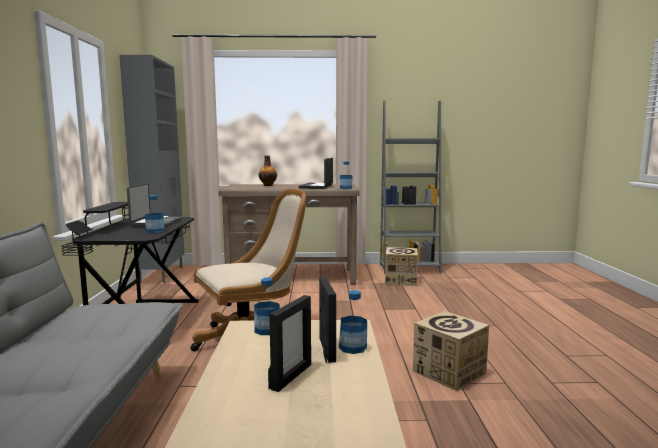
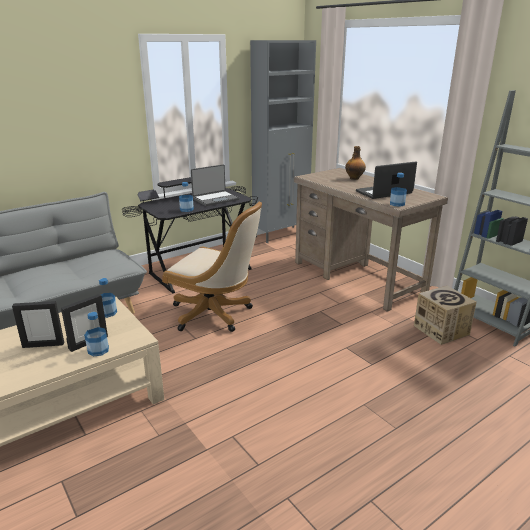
camera: 55 degrees right, 15 degrees up
(449, 372) = (247, 425): cardboard box -> none

